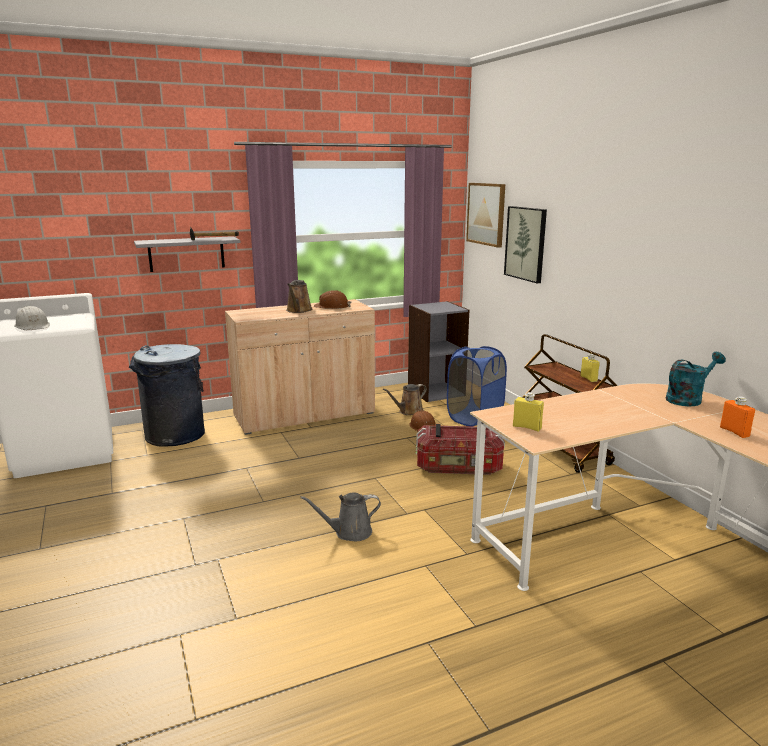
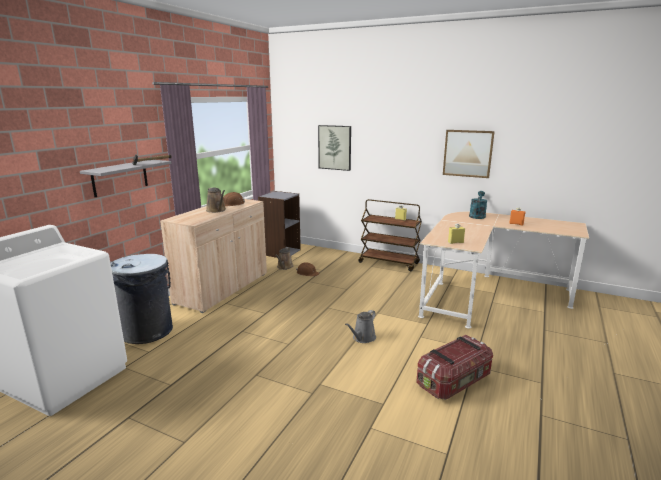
camera: 40 degrees left, 0 degrees up
(33, 326) = (41, 263): white hard hat -> none
(459, 467) = (358, 287): storage box -> storage box (454, 381)
(474, 418) = (325, 260): blue laundry basket -> none
(486, 214) = (295, 131): picture -> picture (467, 153)

